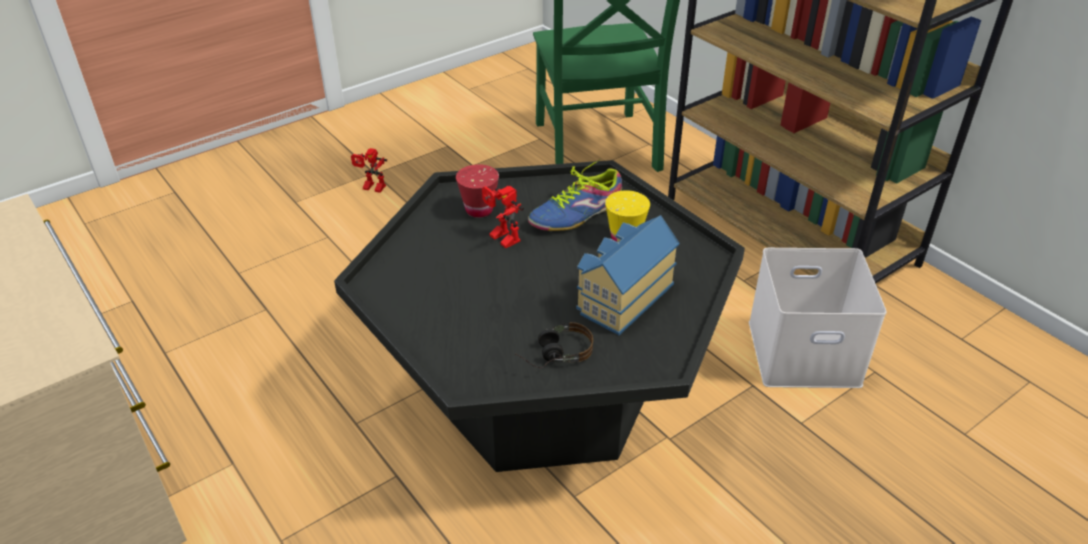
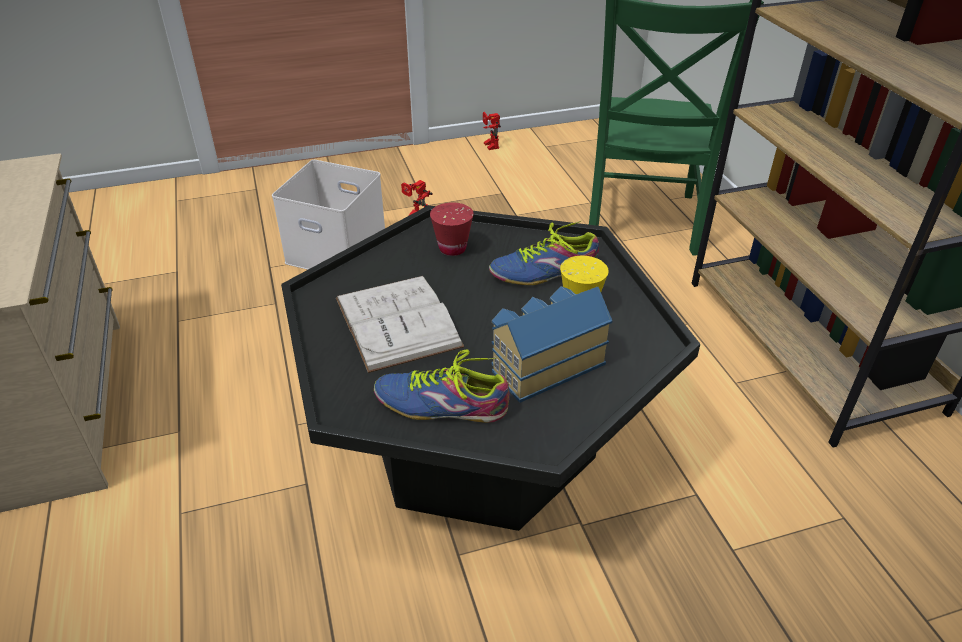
camera: 20 degrees right, 0 degrees up
(467, 291) = (397, 322): none -> white book
(500, 238) = (456, 279): toy robot -> toy robot (488, 145)
(552, 355) = (442, 405): headphones -> shoe
(805, 351) = (771, 473): white storage box -> white storage box (339, 250)

